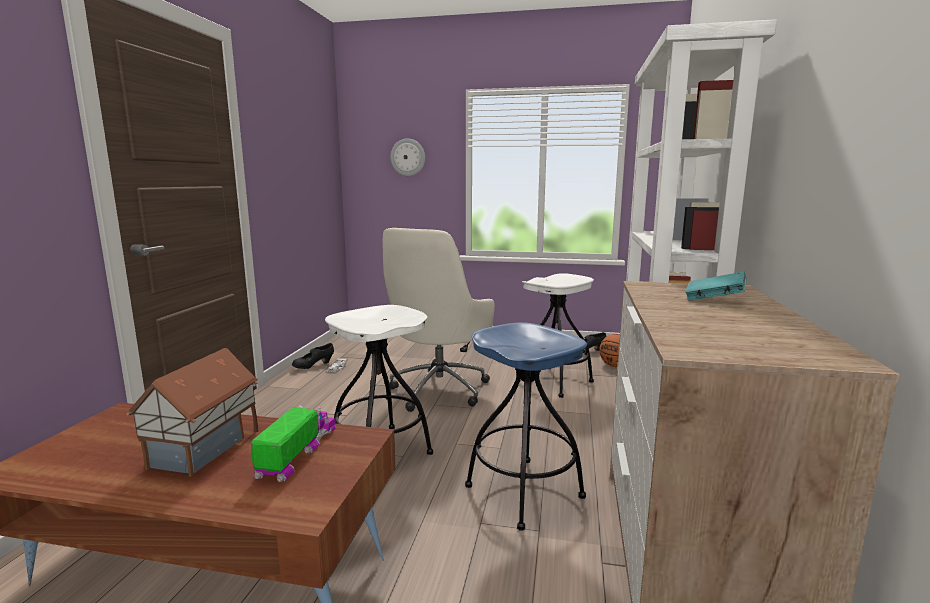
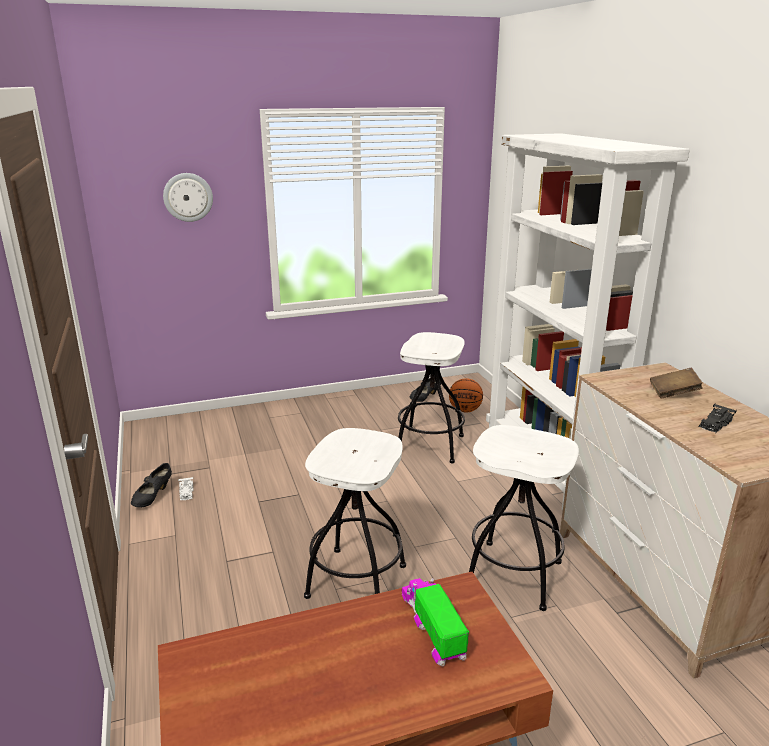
camera: 30 degrees left, 10 degrees up
(206, 449) = (349, 658): toy house -> none
(439, 391) = (335, 489): beige office chair -> none
(524, 491) = (515, 574): blue stool -> white stool
(714, 300) = (673, 393): turquoise book -> brown book
(724, 321) = (715, 424): none -> black toy car

